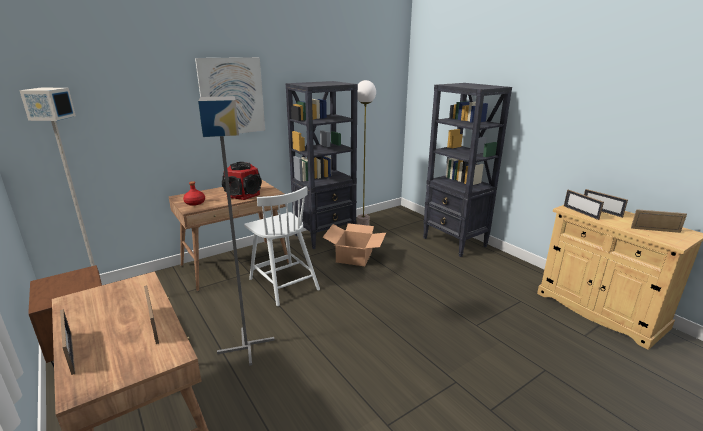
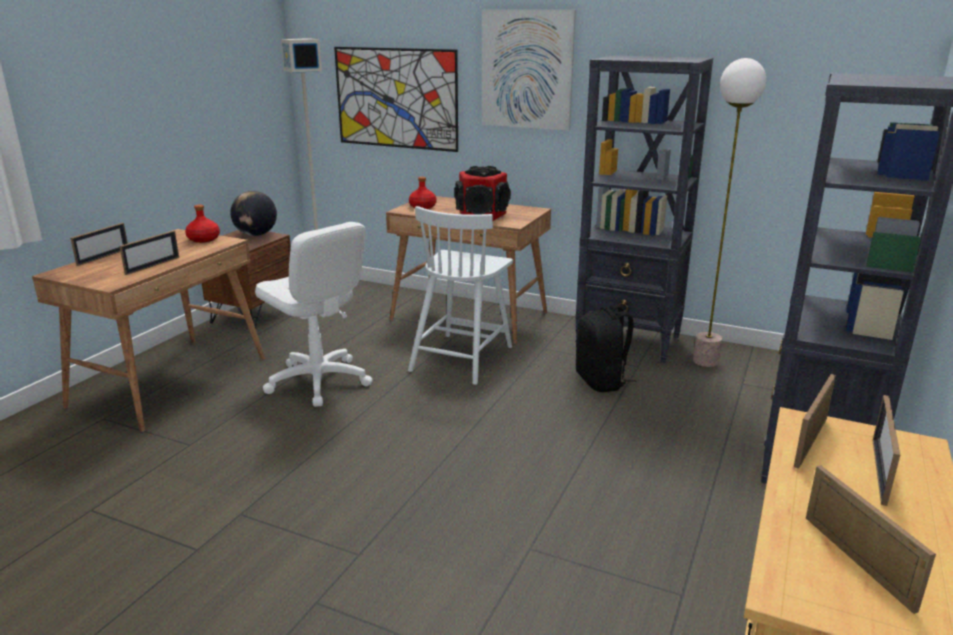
camera: 60 degrees right, 0 degrees up
(65, 278) = (256, 234): none -> globe
(117, 290) = (203, 239): none -> red bottle
(125, 129) = (396, 98): none -> picture
(247, 345) = (318, 381): grey floor lamp -> white office chair
(355, 256) = (602, 381): cardboard box -> black backpack

